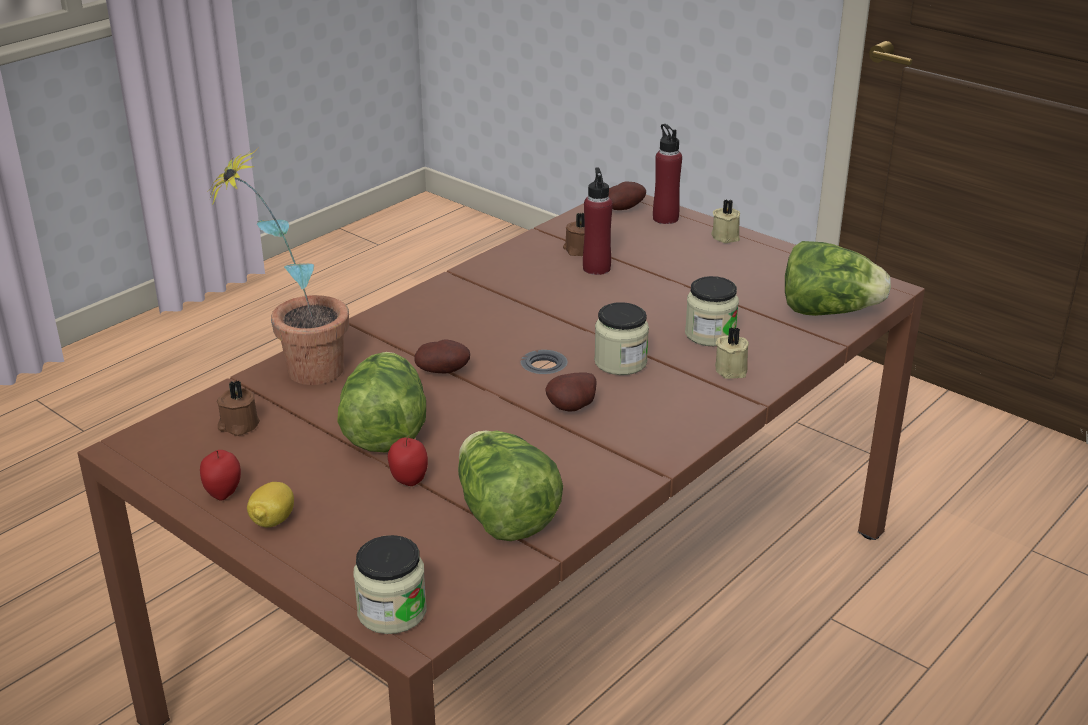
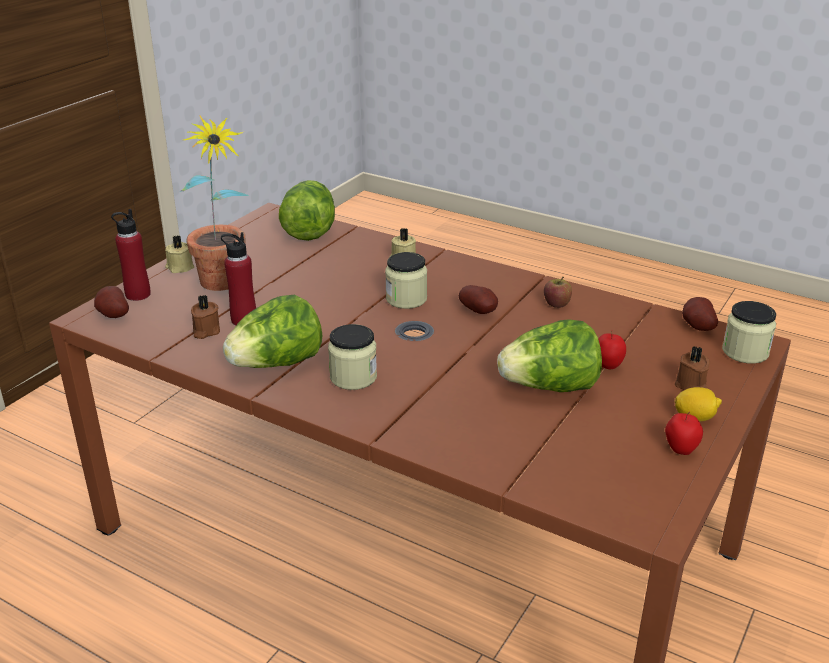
camera: 100 degrees left, 0 degrees up
(238, 425) = (582, 467): brown candle -> brown candle (691, 385)
(297, 372) = (478, 452): potted plant -> potted plant (224, 287)
(444, 371) = (448, 373): potato -> potato (696, 327)
(504, 516) = (622, 325): lettuce -> lettuce (277, 364)
(579, 471) = (556, 304): none -> apple
(710, 334) = (354, 268): jar -> jar (353, 377)

